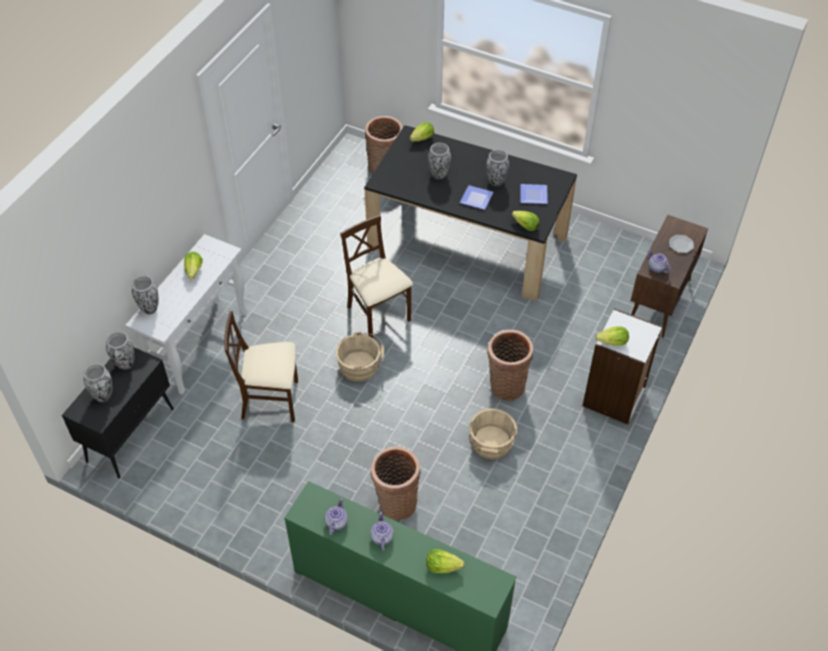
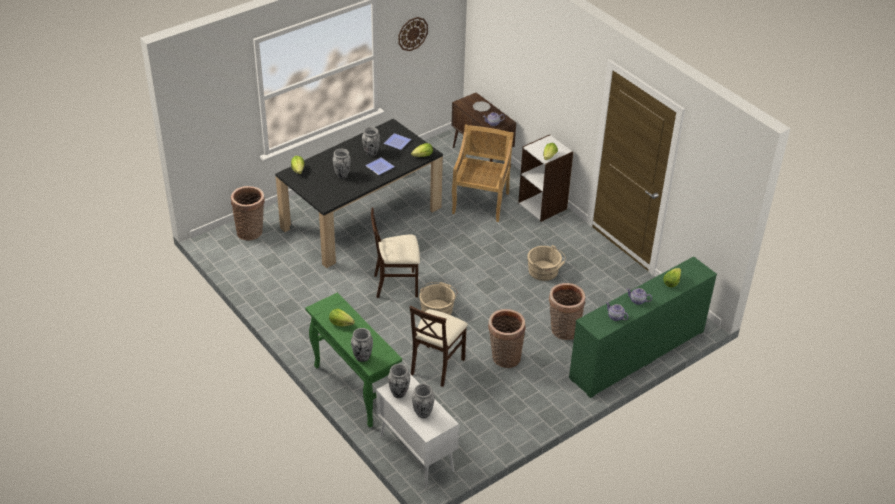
camera: 65 degrees left, 10 degrees down
(131, 434) = (416, 454): black cabinet -> white cabinet
(200, 345) = (354, 389): white console table -> green console table
(506, 384) = (501, 247): basket -> basket (504, 357)
(574, 334) = (481, 202): none -> beige chair
(657, 98) = (412, 33): none -> wall clock

